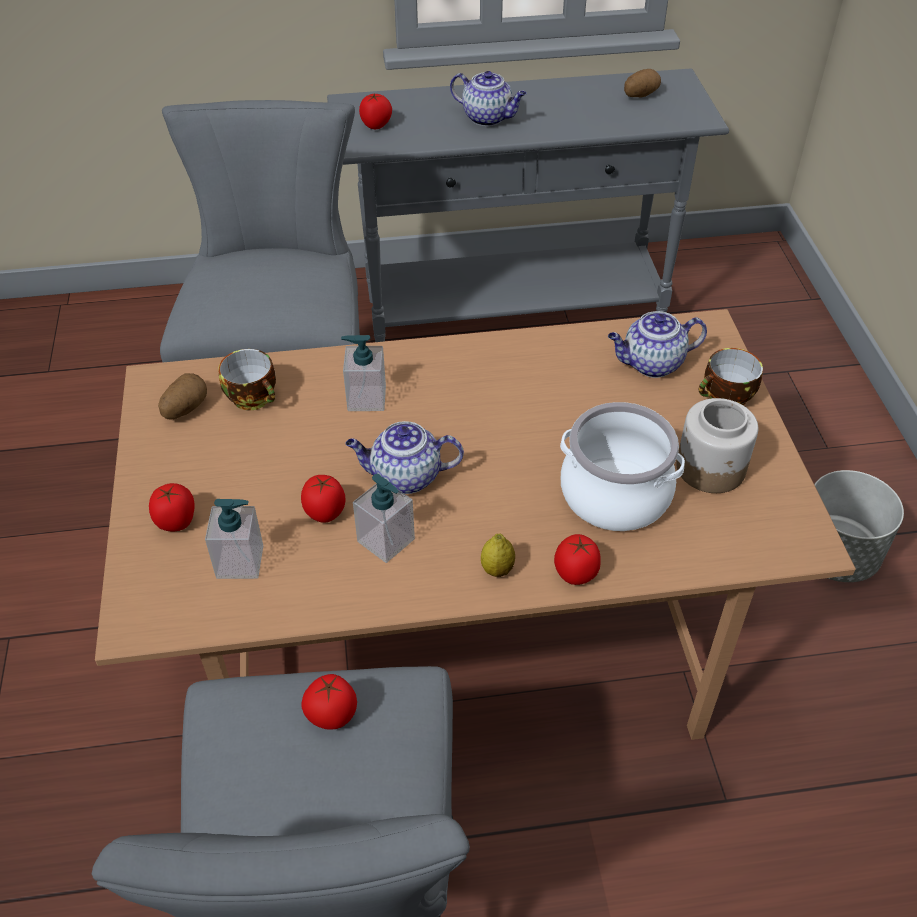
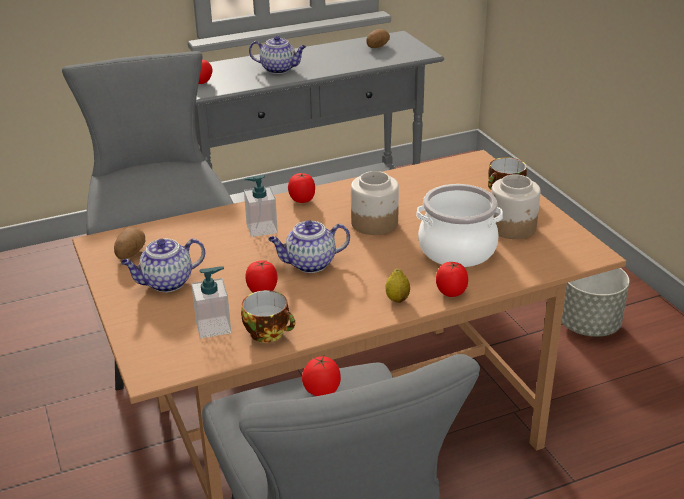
camera: 15 degrees left, 15 degrees down
(177, 521) = (155, 314): tomato -> tomato (302, 200)
(255, 398) = (179, 240): cup -> cup (269, 333)
(386, 540) = (313, 298): soap dispenser -> none
(518, 420) = (374, 223): none -> jar
(651, 364) = (448, 183): teapot -> teapot (166, 283)

